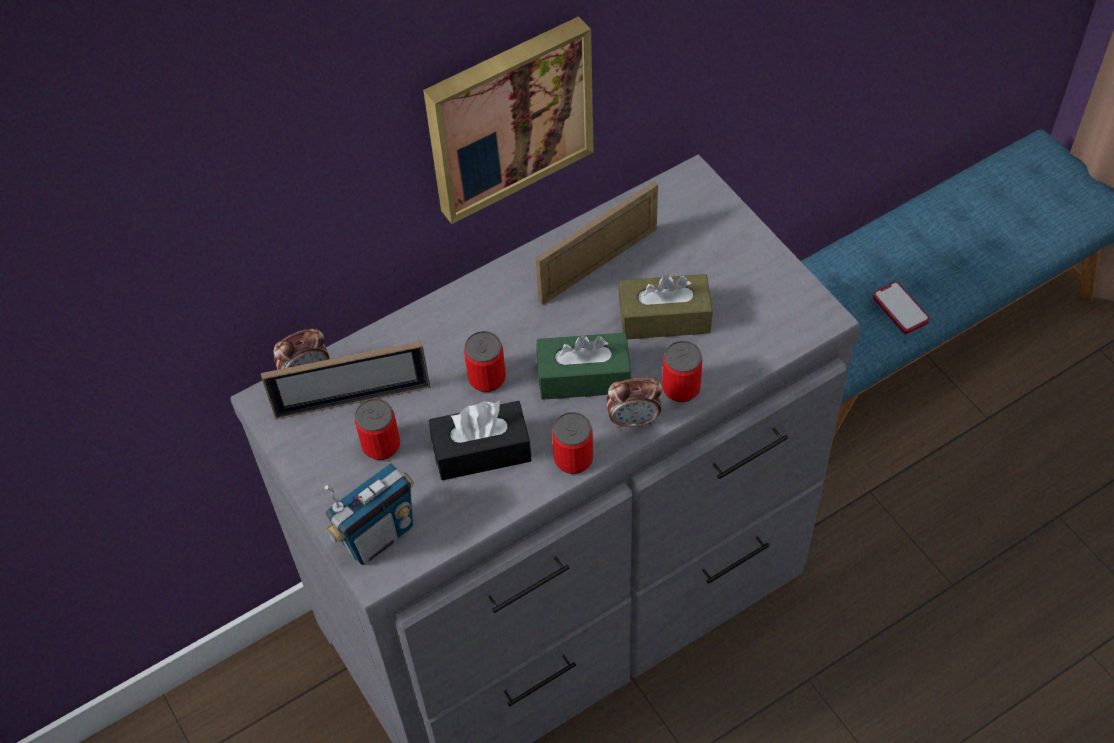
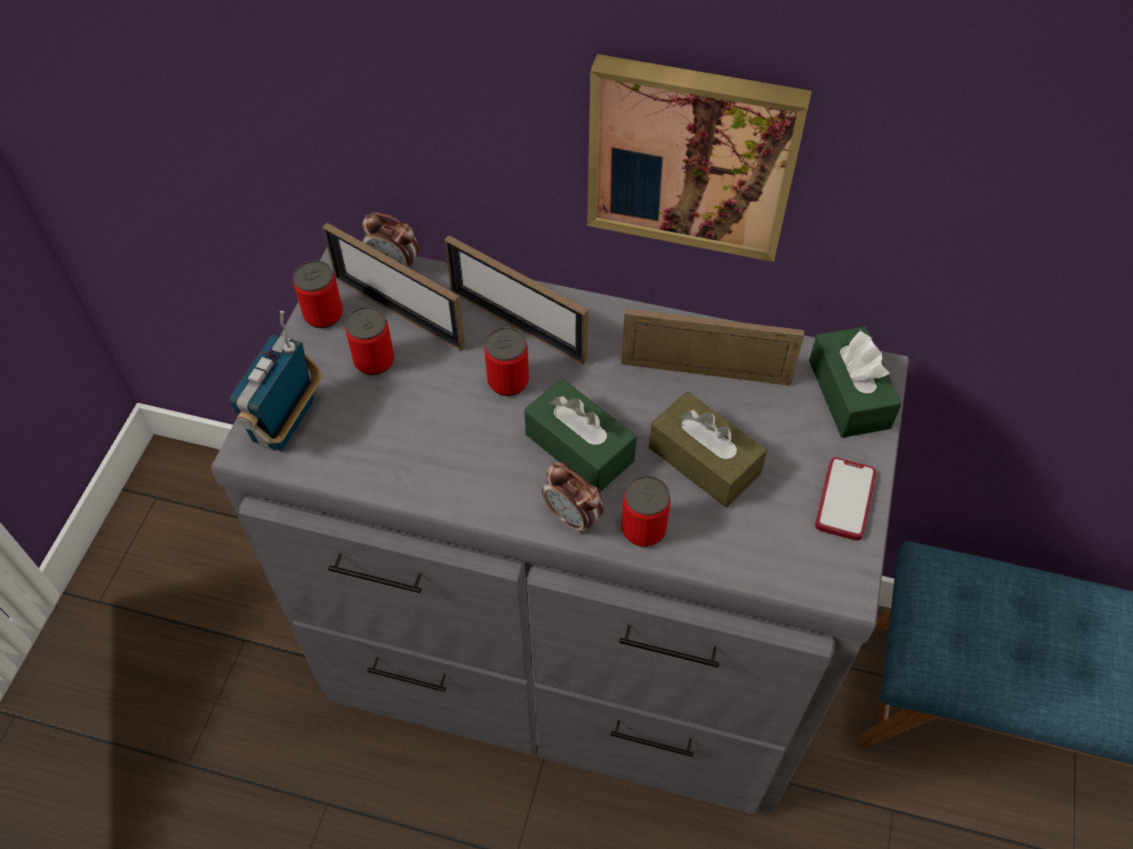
camera: 45 degrees right, 0 degrees up
(377, 536) = (286, 422): radio -> radio turned 105 degrees clockwise
(444, 338) = (517, 325): none -> picture frame
(481, 451) = (433, 431): black tissue box -> none
(573, 459) = (488, 502): can -> can (323, 314)
(694, 205) = (849, 394): none -> green tissue box
(900, 309) = (1046, 680): phone -> phone (845, 500)

